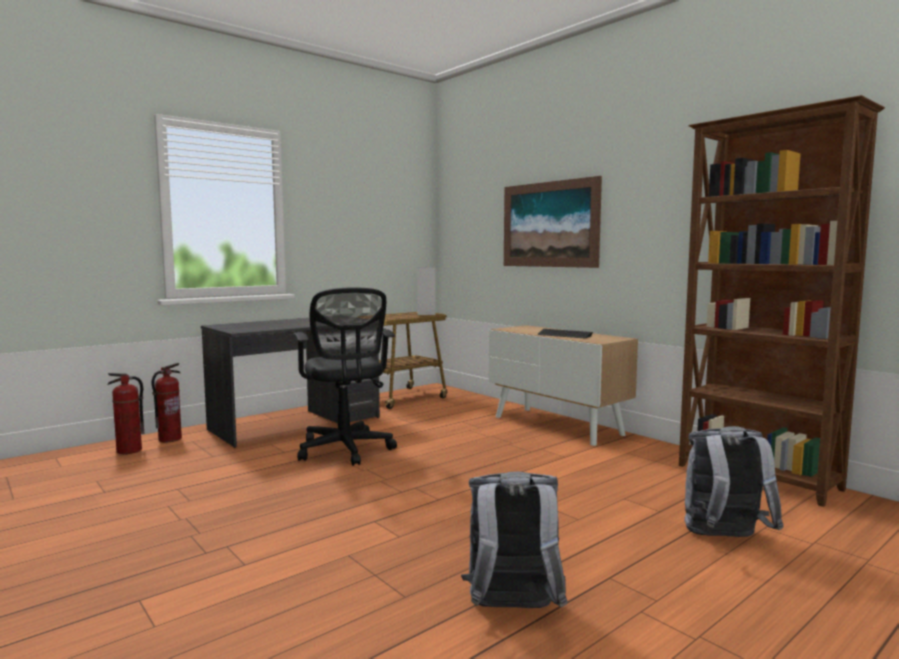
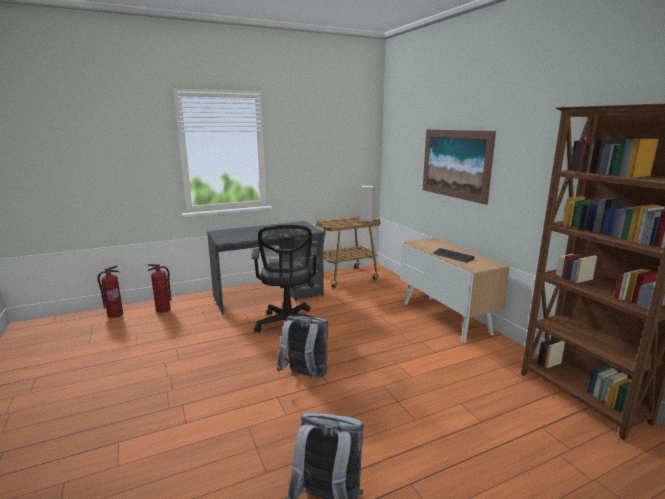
camera: 15 degrees right, 10 degrees up
(170, 439) = (189, 302): fire extinguisher -> fire extinguisher (115, 314)
(724, 538) = (519, 460): grey backpack -> grey backpack (305, 376)

